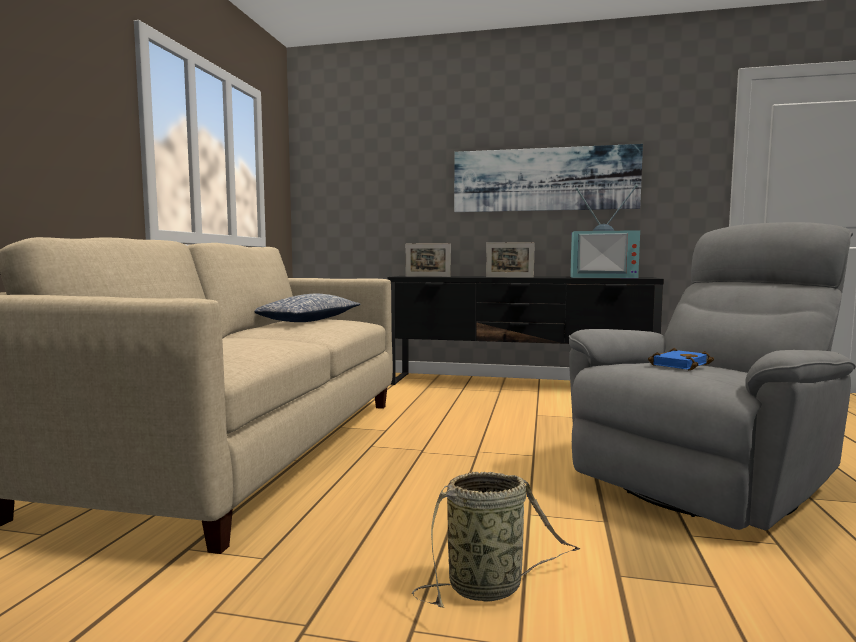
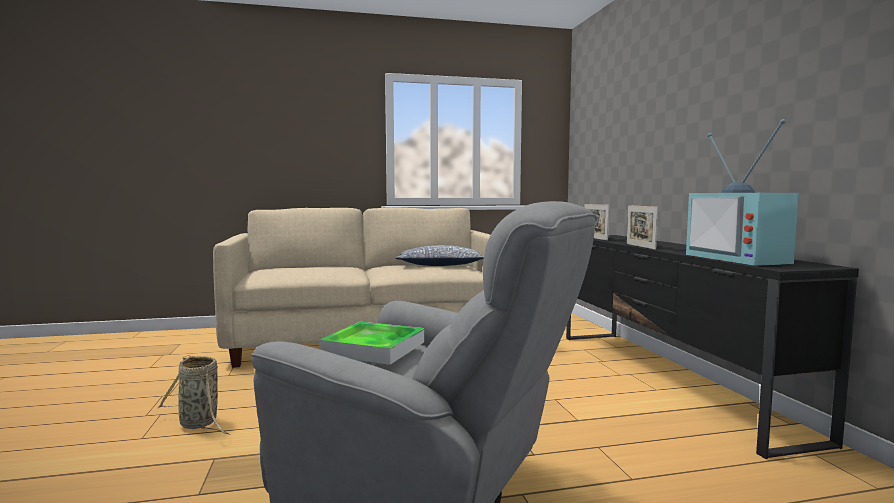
camera: 65 degrees right, 0 degrees up
(544, 179) = (734, 120): picture -> none
(678, 364) = (374, 348): blue book -> tray

